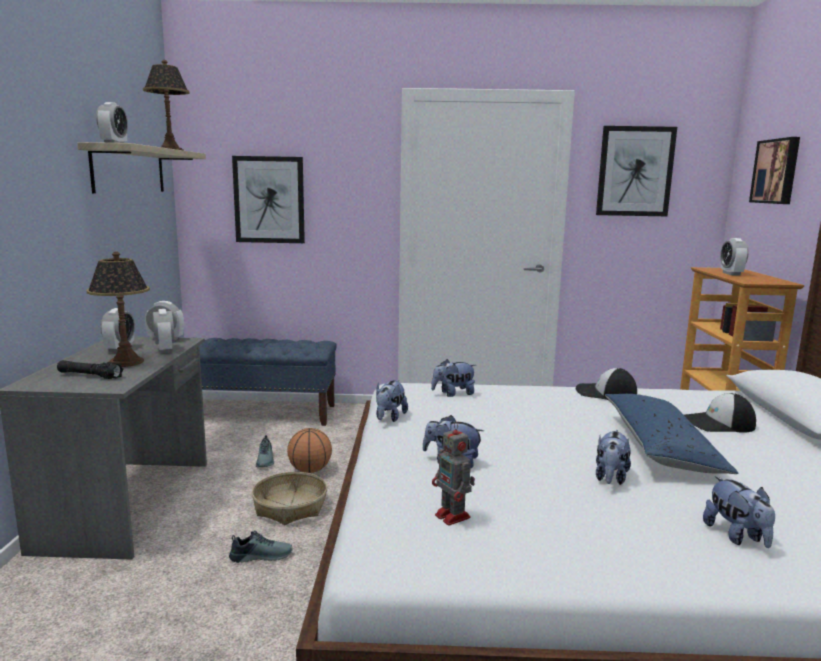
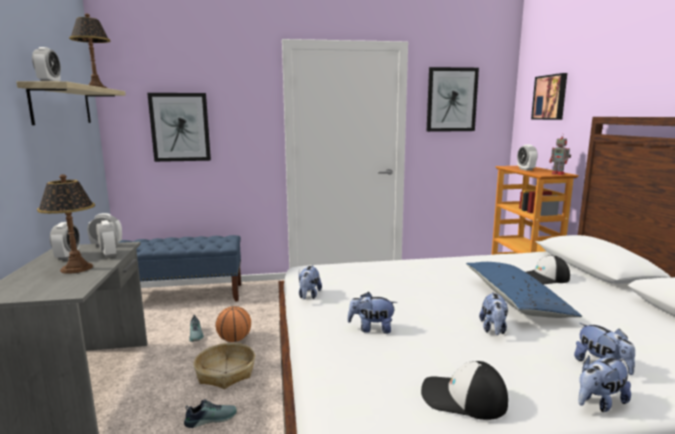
camera: 10 degrees left, 0 degrees up
(90, 376) = (46, 284): black flashlight -> none
(453, 394) = (350, 271): plush toy -> plush toy (599, 403)
(453, 517) = (393, 378): toy robot -> toy robot (558, 174)
(605, 393) = (458, 261): cap -> cap (462, 398)

